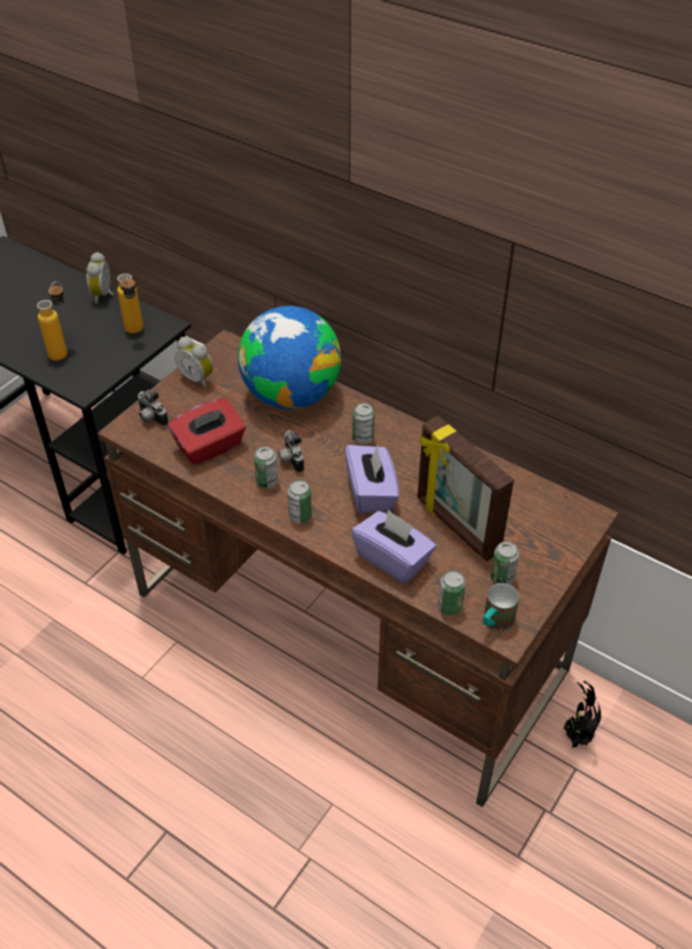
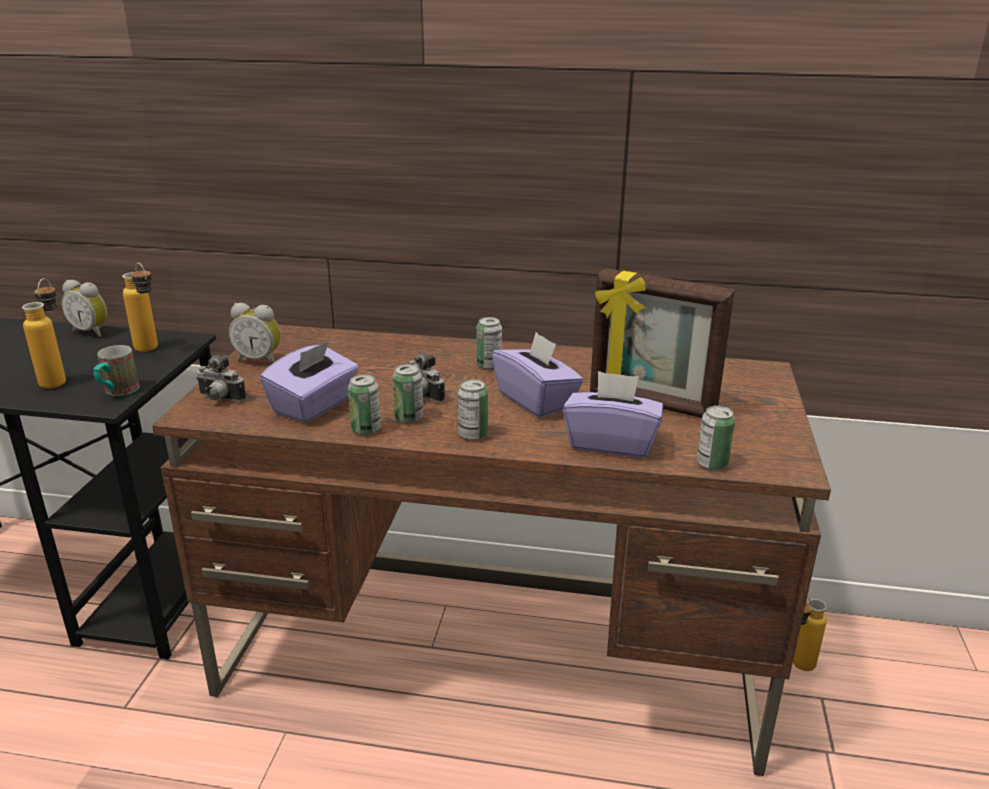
camera: 25 degrees left, 20 degrees down
(104, 295) = (92, 332): alarm clock -> alarm clock turned 45 degrees counterclockwise
(210, 447) = (314, 406): red tissue box -> purple tissue box
(291, 395) = (381, 352): globe -> none
(494, 624) = (772, 464): mug -> mug (117, 392)
(502, 577) = (738, 429): can -> can (366, 429)
(575, 736) = (796, 667): potted plant -> bottle

